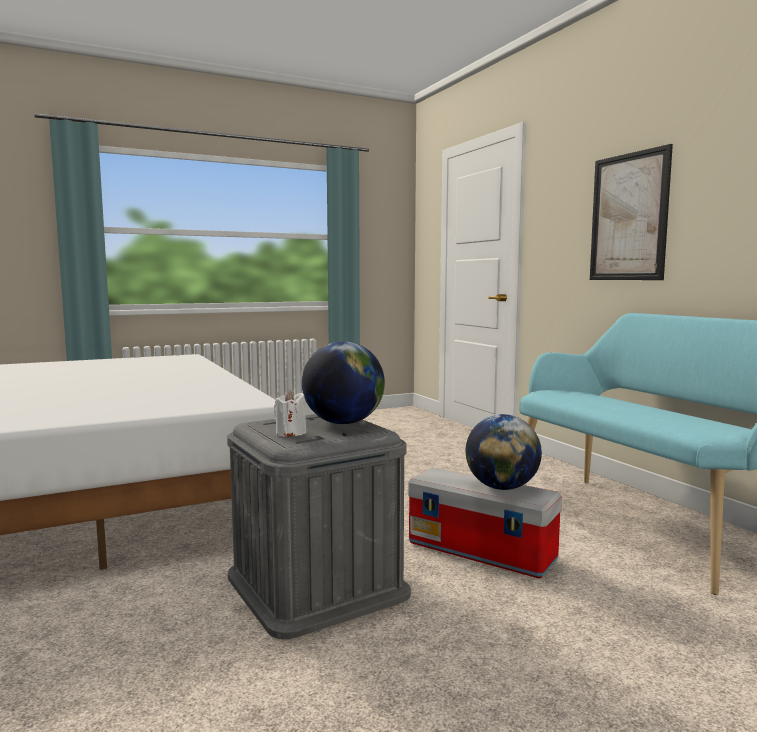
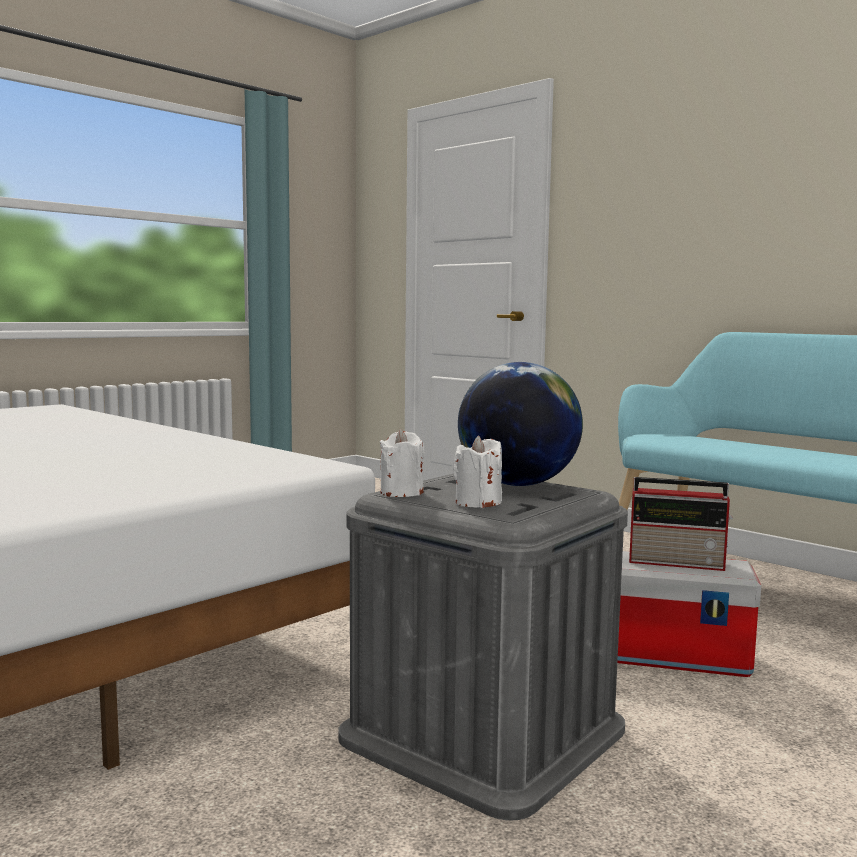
camera: 20 degrees left, 0 degrees up
(262, 423) = (401, 492): none -> white candle
(501, 487) = (678, 562): globe -> radio
(628, 217) = (720, 210): picture -> none

